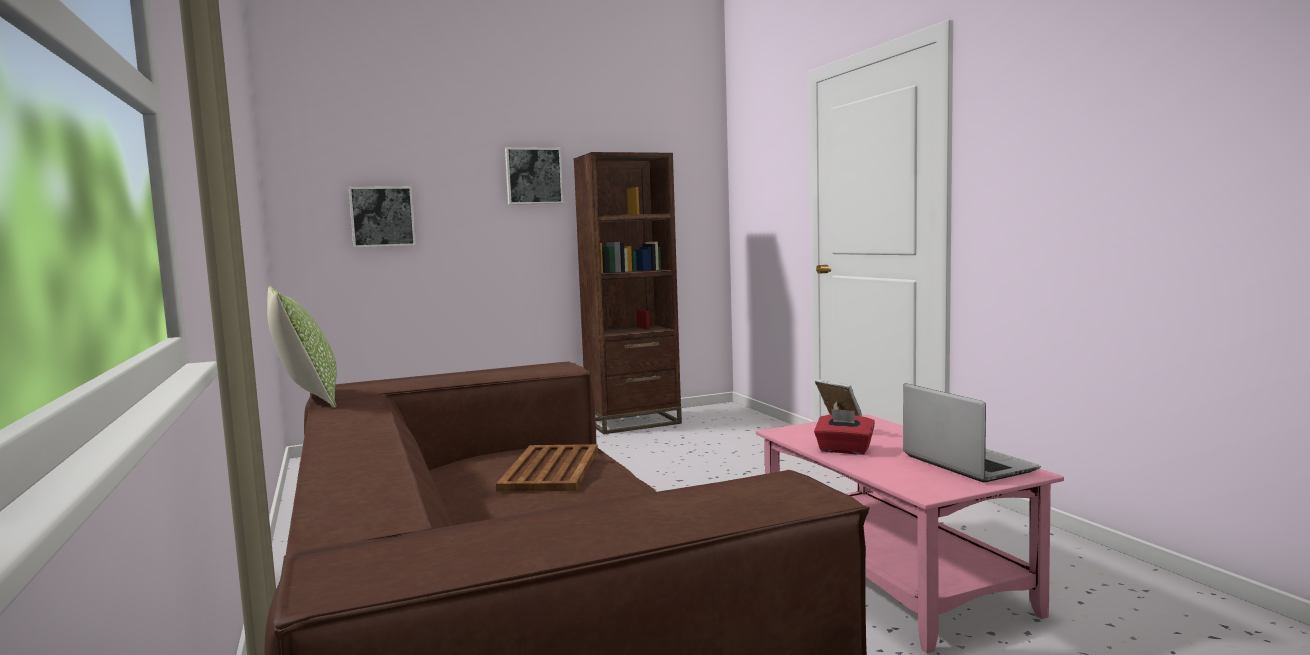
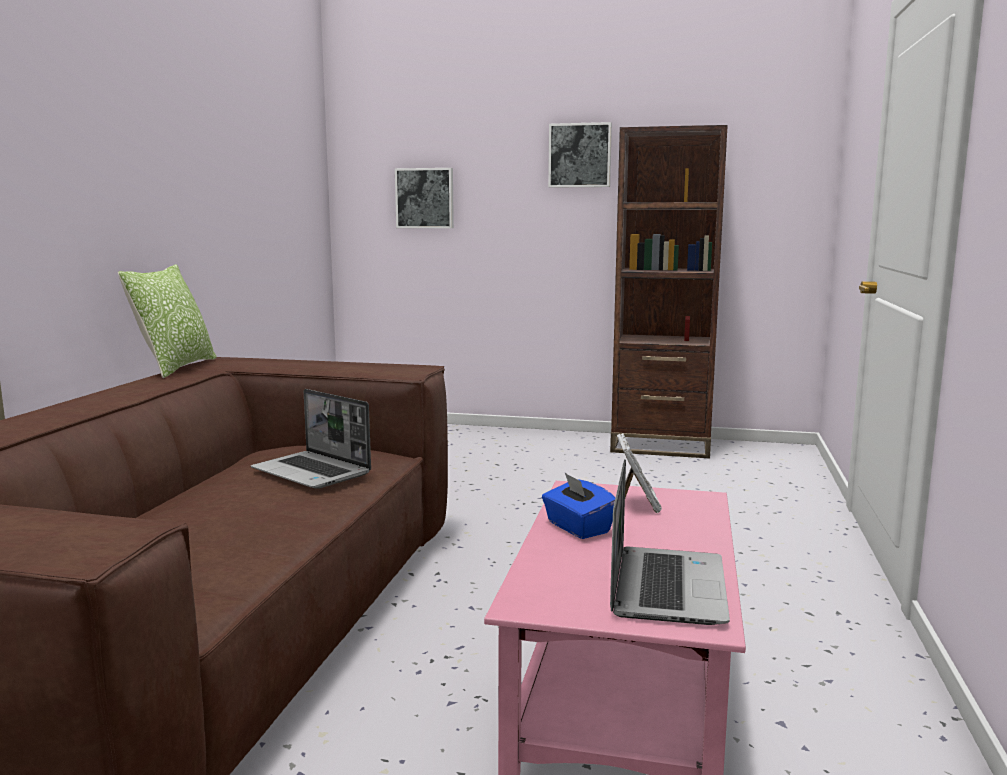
camera: 35 degrees right, 5 degrees up
(551, 469) = (313, 472): brown tray -> laptop
(844, 450) = (577, 528): red tissue box -> blue tissue box

